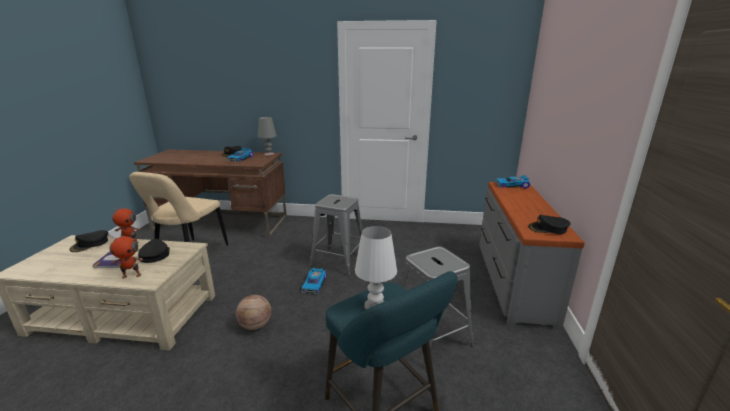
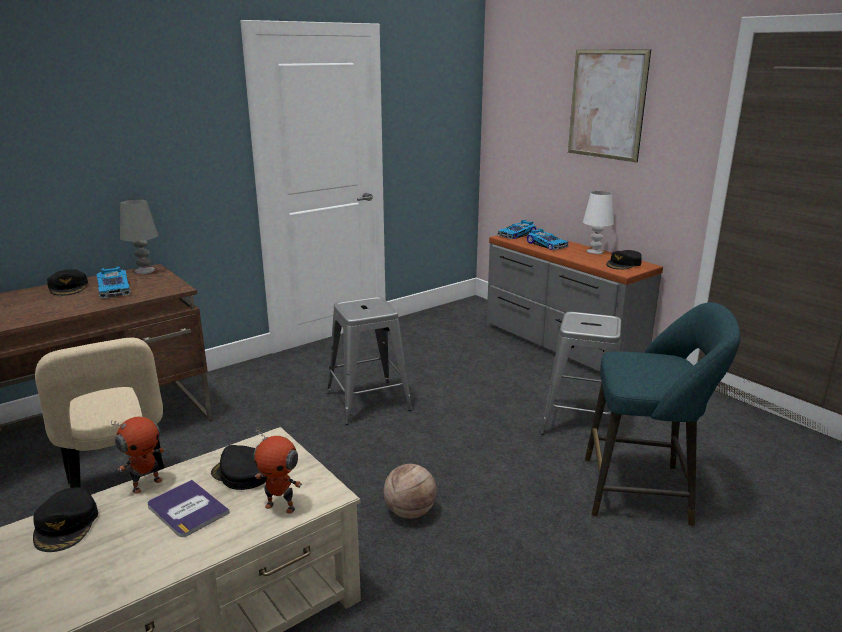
camera: 45 degrees left, 0 degrees up
(132, 275) = (281, 506): toy robot -> toy robot turned 75 degrees clockwise
(315, 284) = (391, 438): toy car -> toy car (547, 244)
(375, 305) = (646, 369): white table lamp -> white table lamp (595, 251)
(582, 81) = (606, 104): none -> picture

